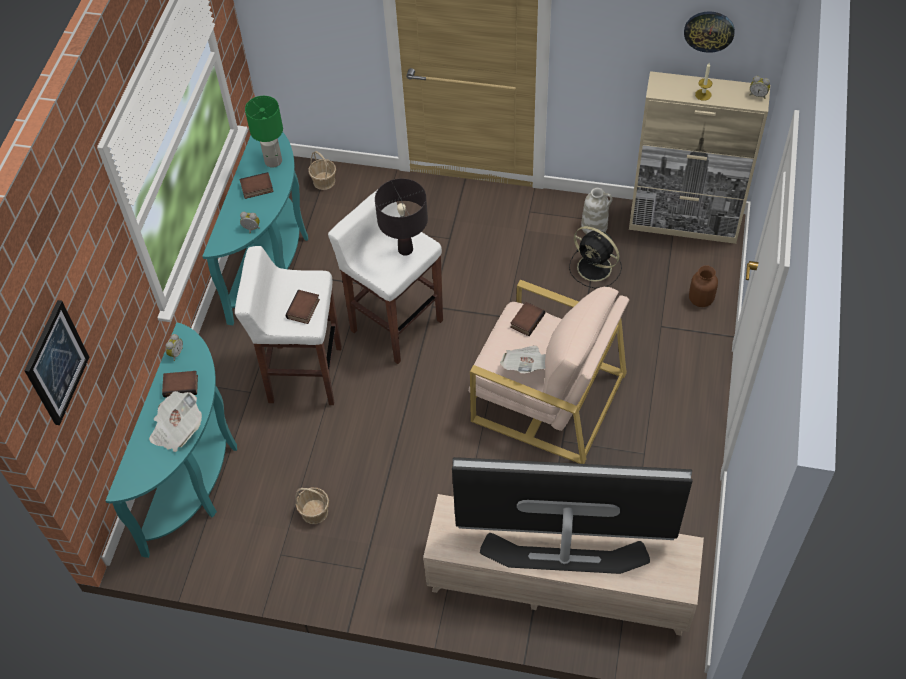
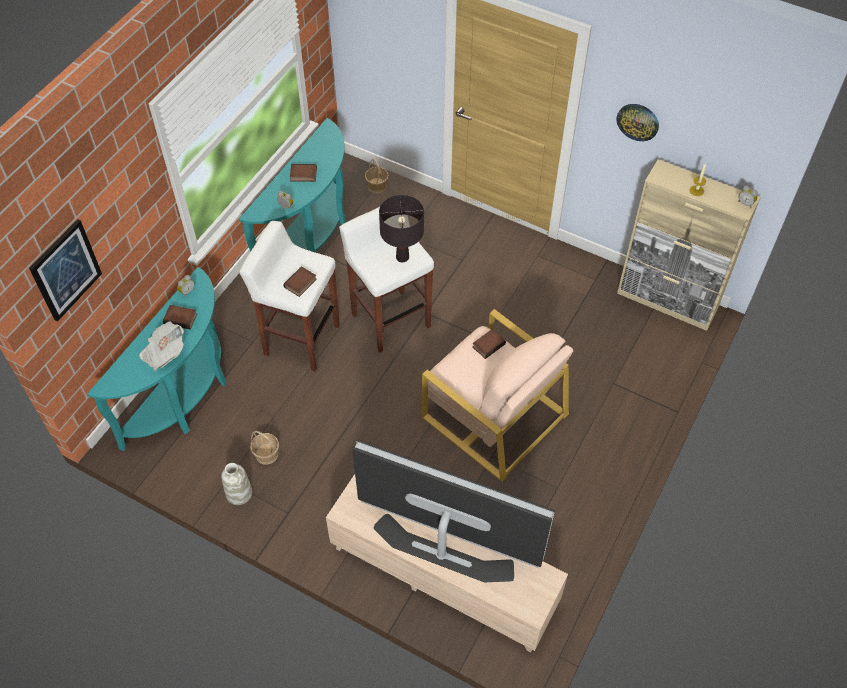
camera: 15 degrees right, 0 degrees up
(274, 161) = (325, 156): green table lamp -> none
(525, 366) = (472, 383): newspaper -> none
(594, 226) = (588, 283): white vase -> white vase (239, 493)
(595, 268) = (576, 319): black fan -> none
(700, 299) = (657, 370): brown vase -> none
(709, 31) = (714, 135): wall clock -> wall clock (638, 121)

